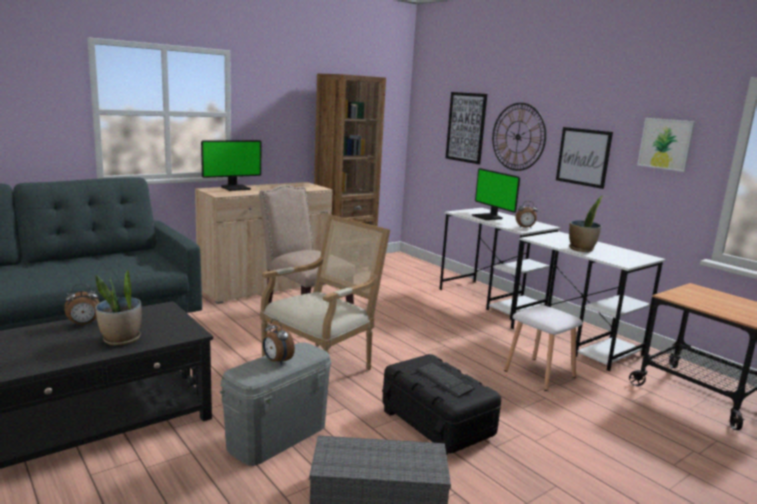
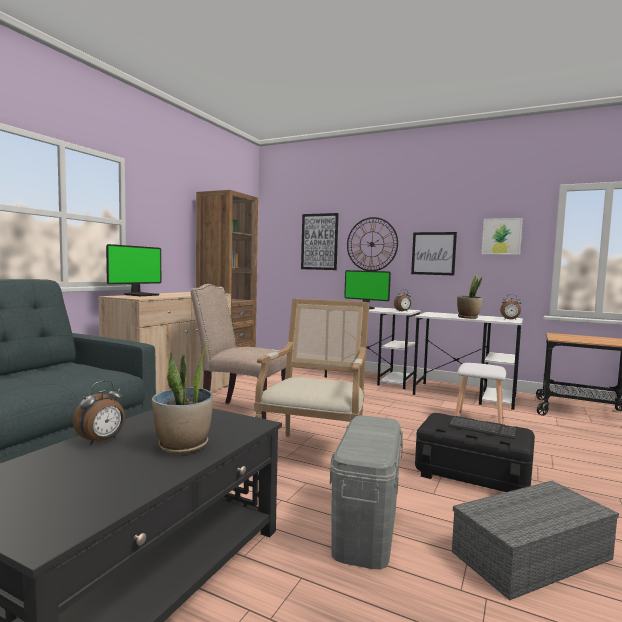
camera: 25 degrees left, 10 degrees down
(276, 361) = (367, 435): alarm clock -> alarm clock (510, 319)

